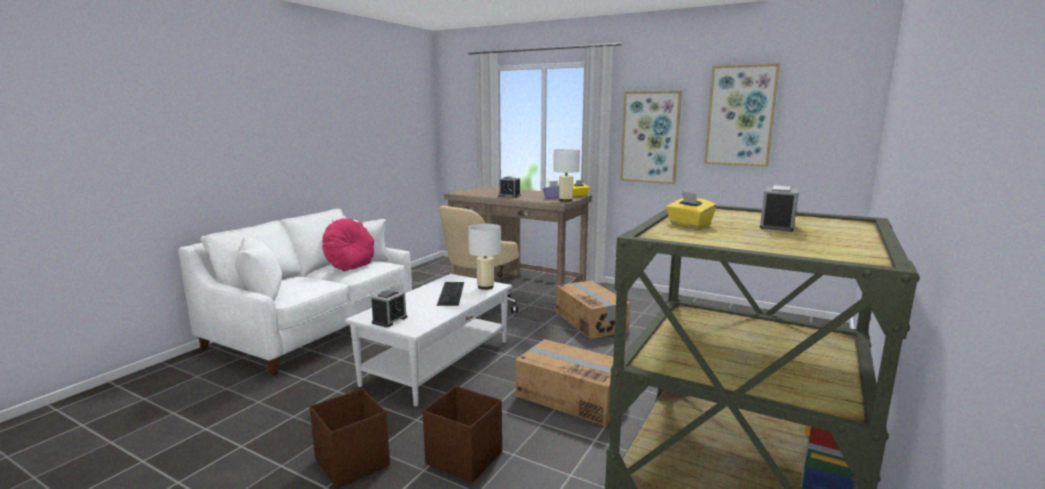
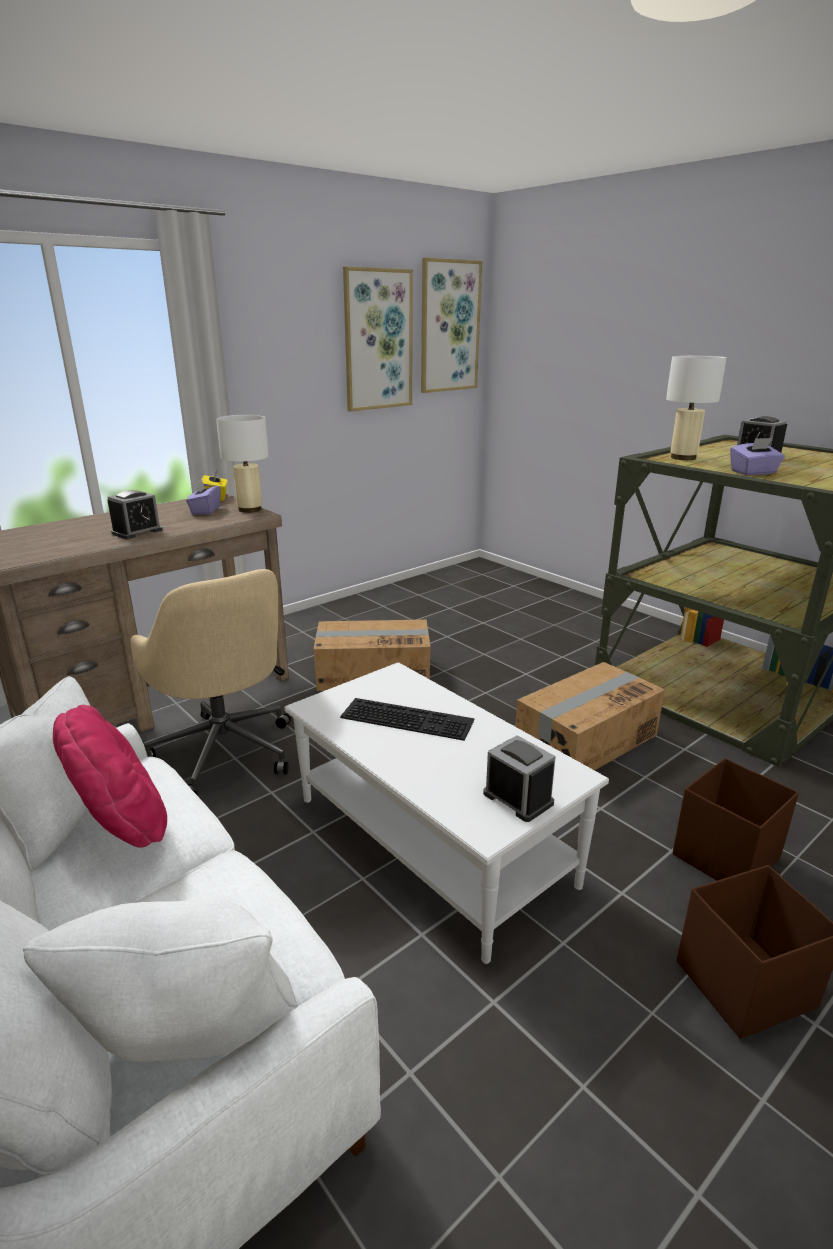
camera: 70 degrees left, 10 degrees up
(485, 287) = (394, 684): white table lamp -> white table lamp (682, 458)
(650, 137) = (275, 380): picture -> picture (449, 327)
(689, 224) = (753, 472): yellow tissue box -> purple tissue box

